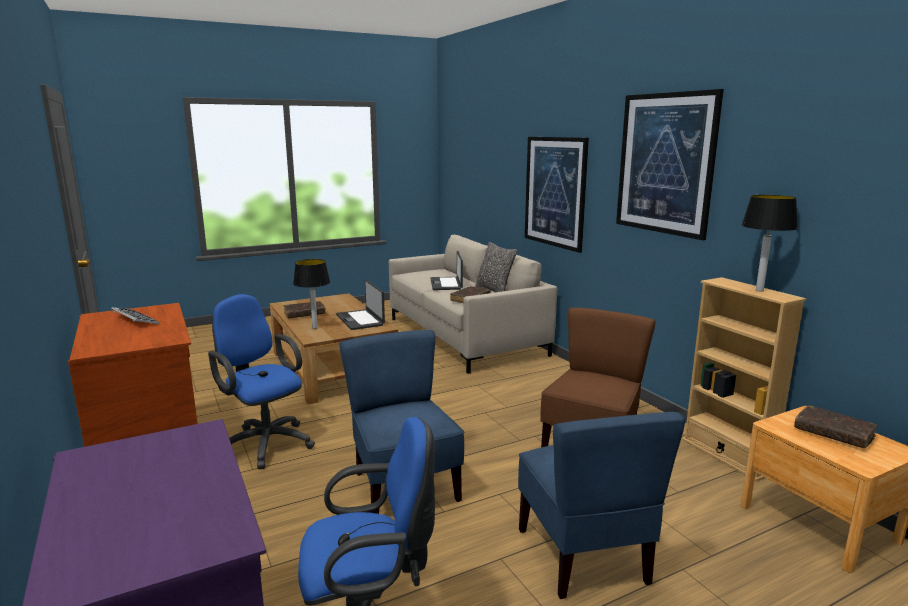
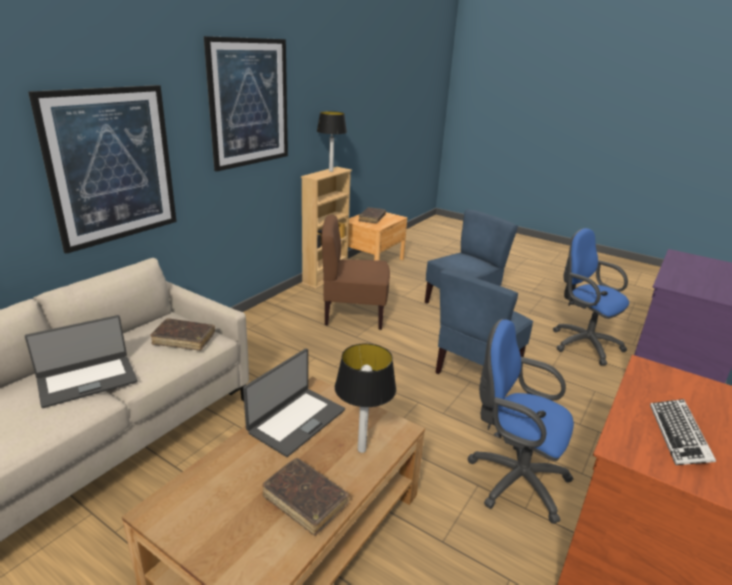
camera: 120 degrees left, 10 degrees up
(265, 442) = (512, 479): blue office chair -> blue office chair turned 105 degrees clockwise
(494, 291) = (125, 332): pillow -> none

